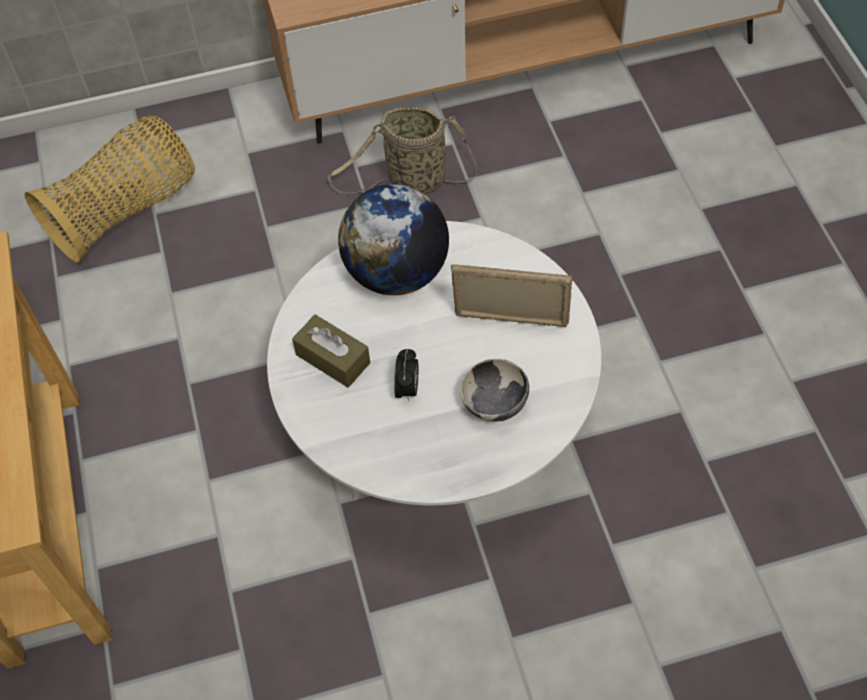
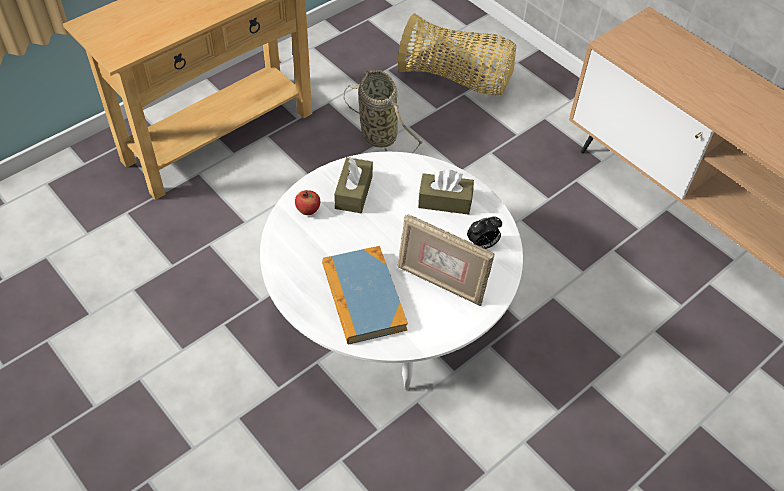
camera: 60 degrees right, 5 degrees down
(335, 417) = (308, 210): none -> apple
(397, 273) = (445, 201): globe -> brown tissue box
(407, 389) = (350, 242): alarm clock -> alarm clock (482, 245)
(412, 182) = (585, 218): basket -> basket (377, 133)
(494, 405) = (363, 297): bowl -> book
(510, 322) = (440, 283): picture frame -> picture frame turned 135 degrees clockwise

